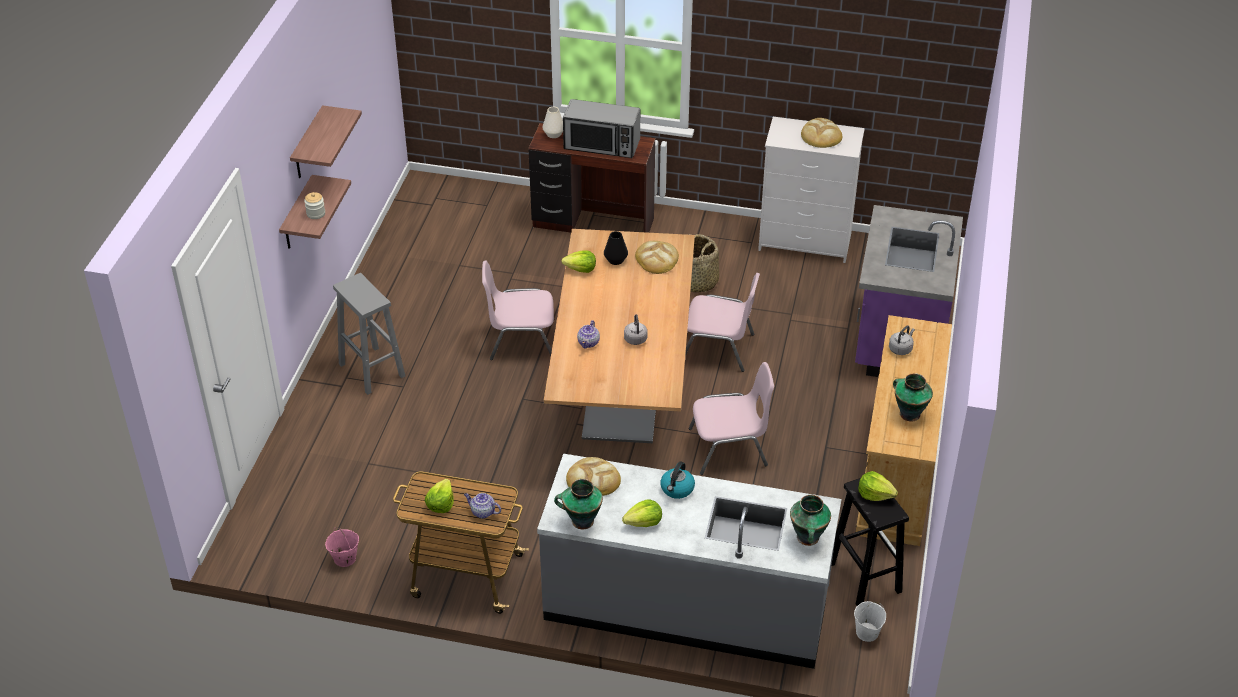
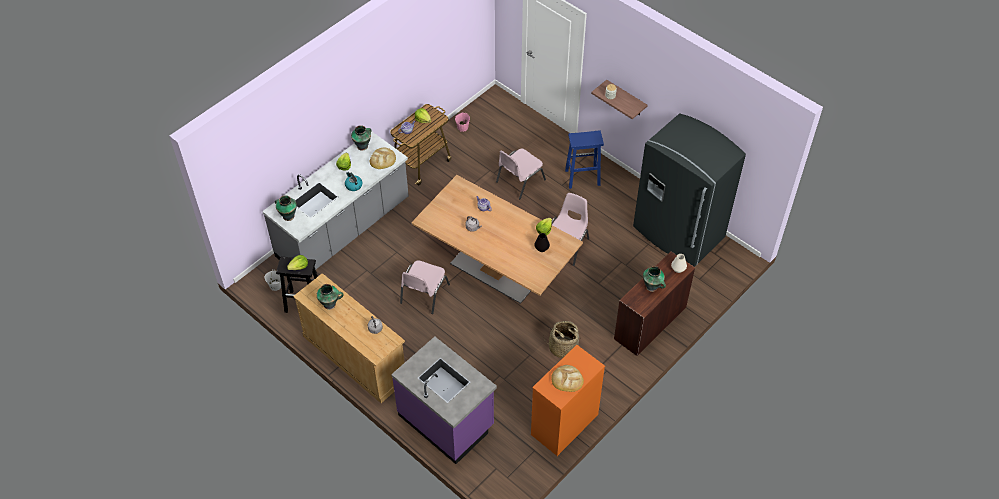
camera: 120 degrees right, 10 degrees up
(308, 145) = (650, 91): shelf -> none
(372, 371) = (582, 178): grey stool -> blue stool
(419, 245) = (677, 233): none -> grey fridge
(602, 145) = (652, 287): microwave -> vase
(657, 259) = (529, 266): bread -> none
(718, 348) = (499, 328): pink chair -> pink chair (519, 181)
(806, 242) = (564, 425): white dresser -> orange dresser

